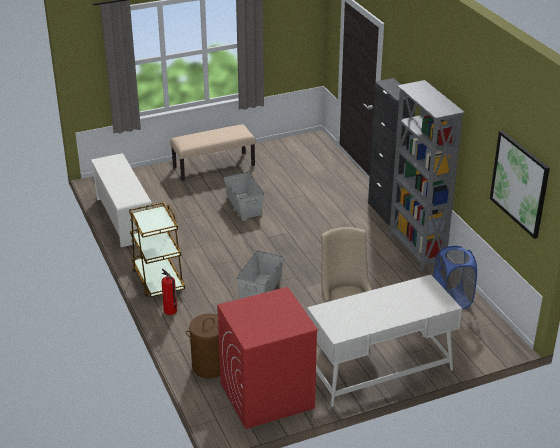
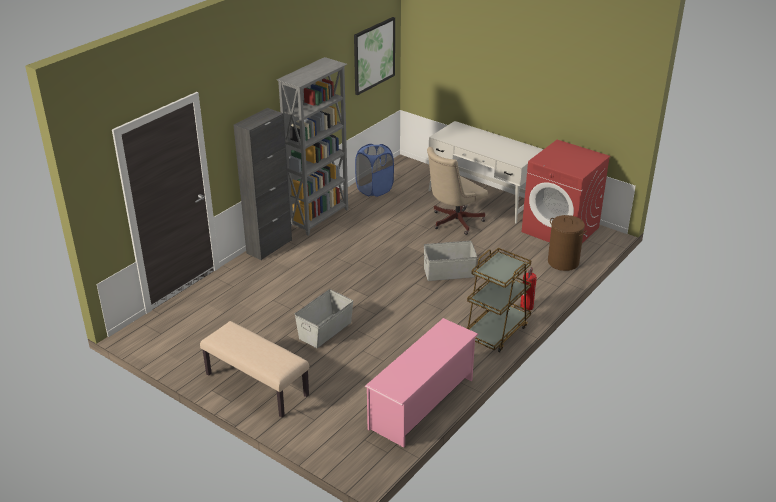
camera: 120 degrees left, 0 degrees up
(124, 219) = (422, 403): white shoe rack -> pink shoe rack

